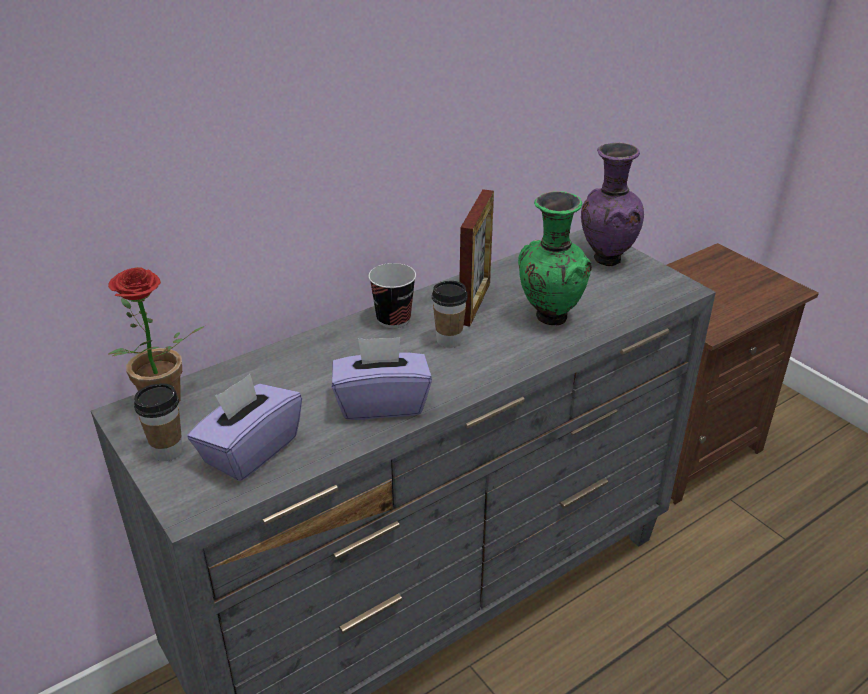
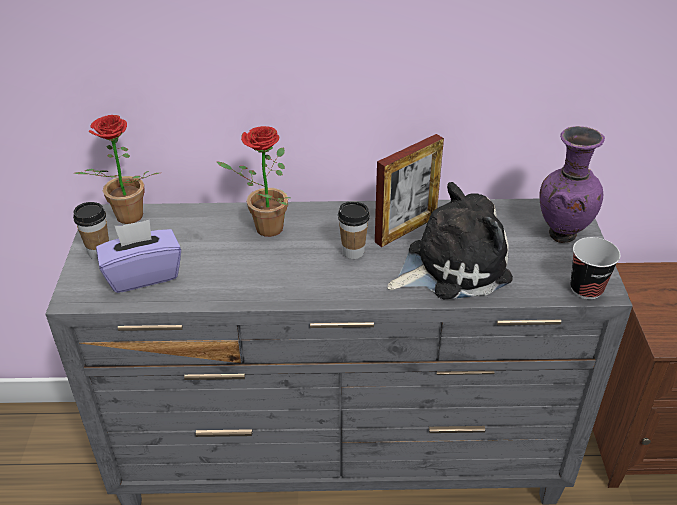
camera: 35 degrees right, 5 degrees up
(334, 355) = (263, 229): none -> potted plant
(381, 403) = (255, 280): purple tissue box -> none
(393, 319) = (332, 217): cup -> cup (586, 289)
(548, 318) = (451, 266): green vase -> plush toy

